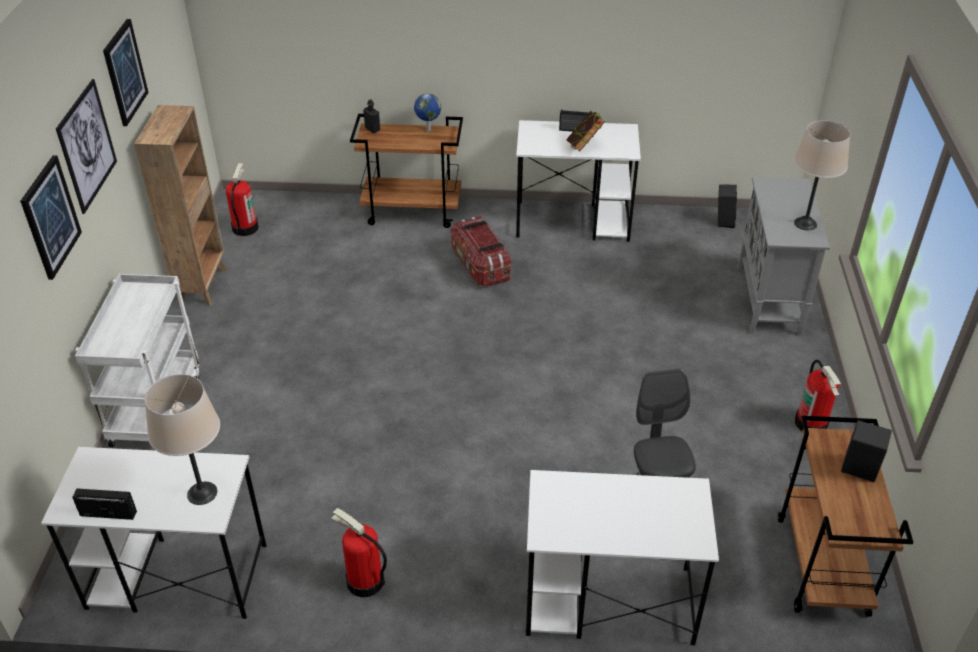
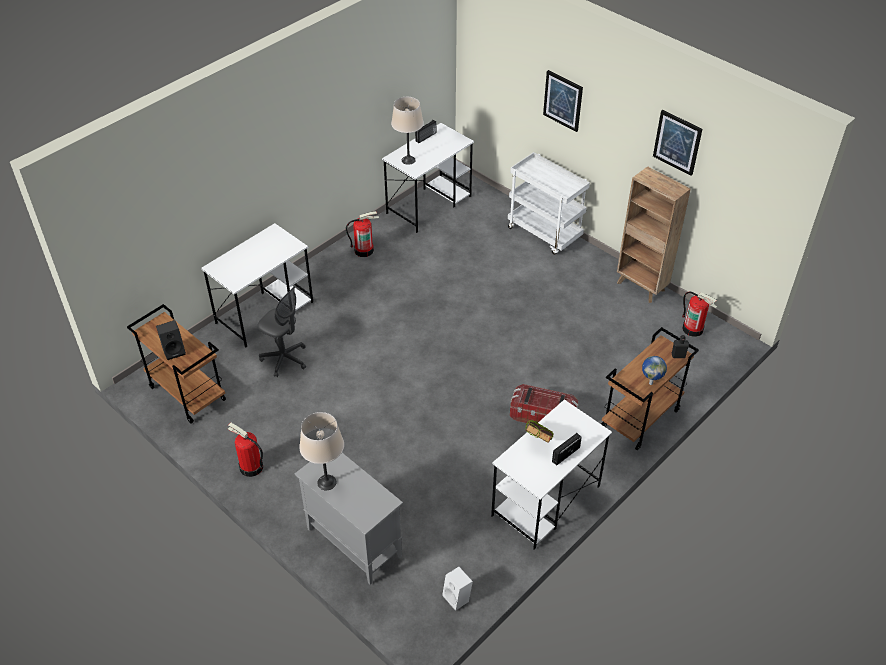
camera: 130 degrees right, 5 degrees up
(87, 146) = (613, 119): picture -> none
(723, 221) = (458, 598): black speaker -> white speaker

